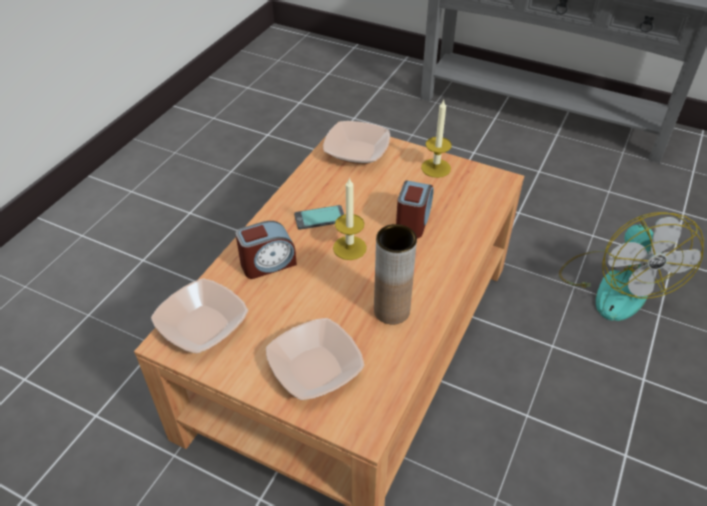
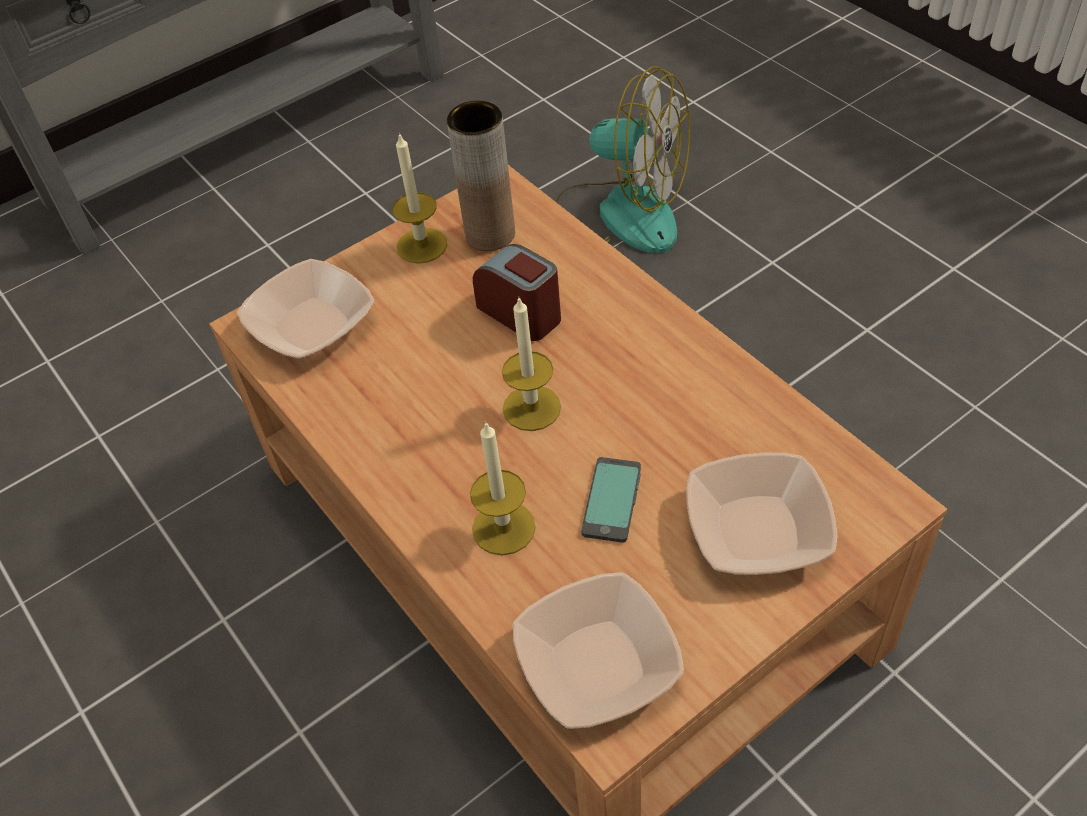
camera: 60 degrees left, 5 degrees up
(268, 263) = (503, 528): alarm clock -> candle
(320, 218) = (440, 425): phone -> phone (612, 500)
(391, 310) = (688, 401): brown vase -> brown vase (490, 234)

